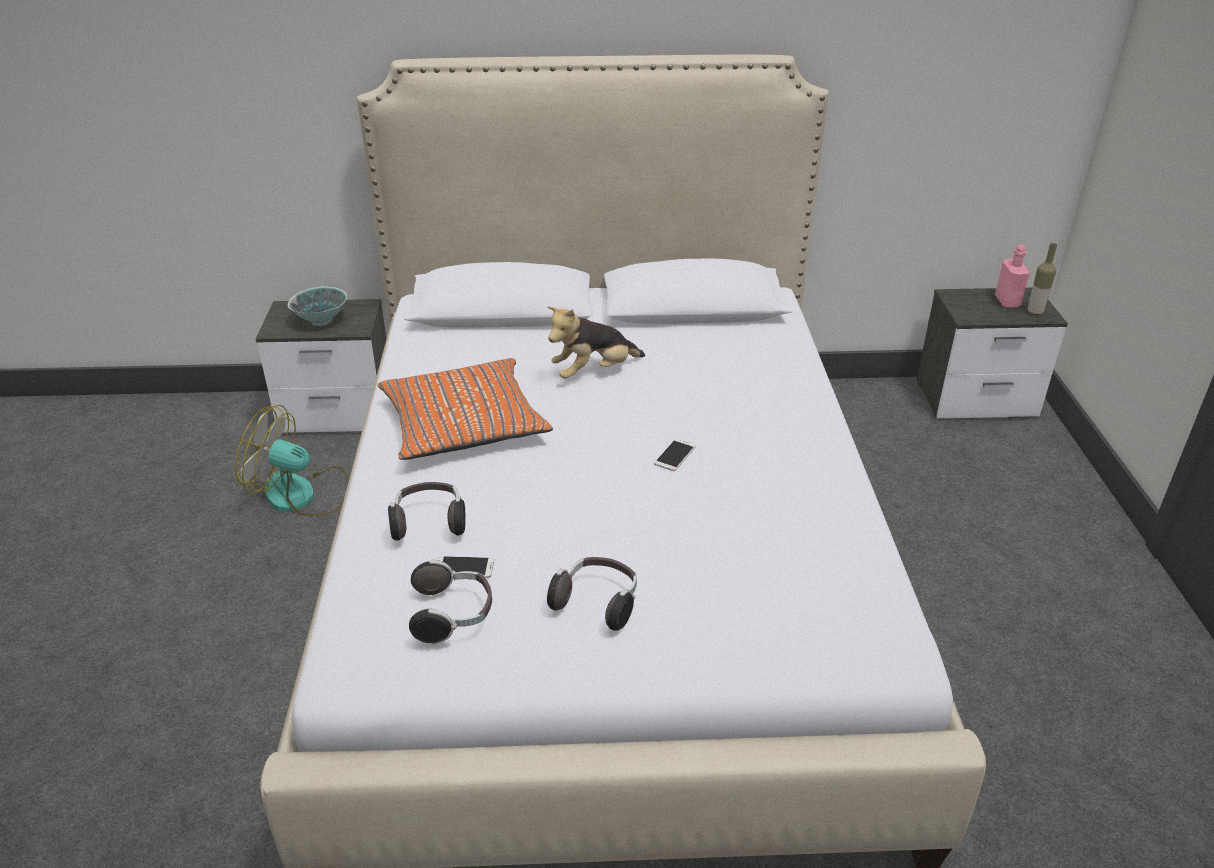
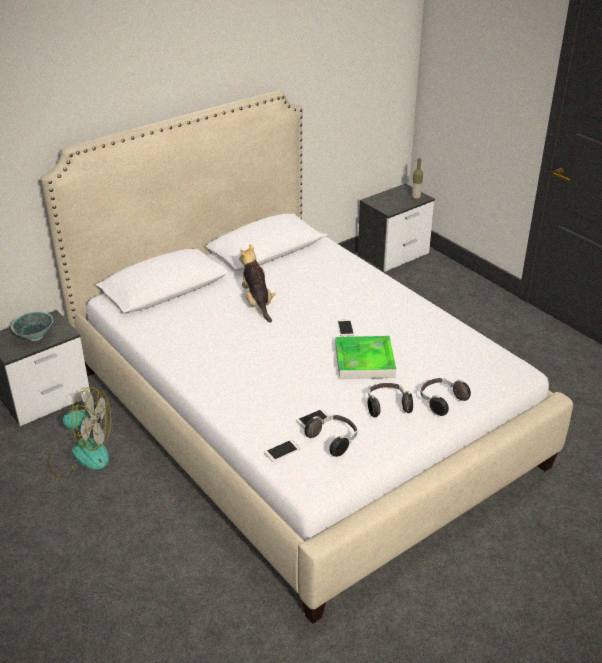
camera: 35 degrees left, 0 degrees up
(302, 495) = (81, 453): fan -> fan turned 150 degrees counterclockwise
(368, 593) = (282, 451): none -> phone
(429, 522) = (270, 408): headphones -> headphones (441, 402)
(463, 423) = (223, 355): orange pillow -> none
(594, 372) = (257, 303): plush toy -> plush toy turned 135 degrees clockwise
(645, 516) = (364, 361): none -> tray
(1007, 301) = (399, 196): pink bottle -> none

